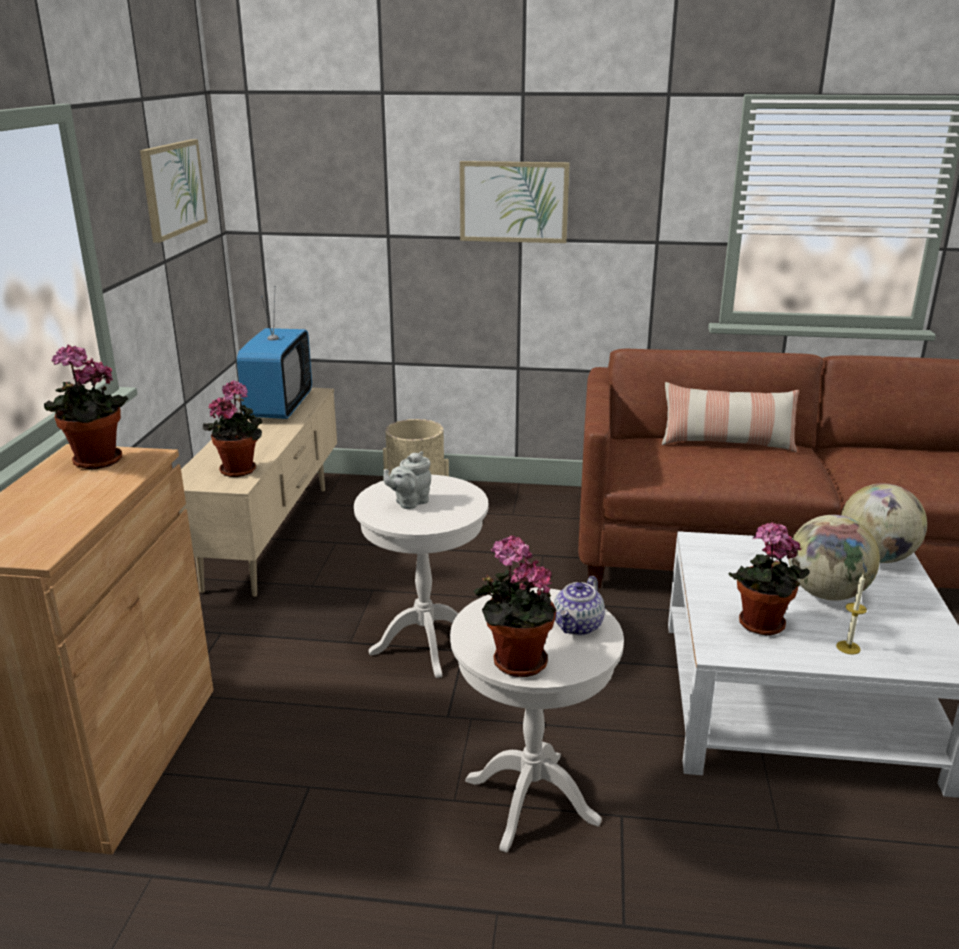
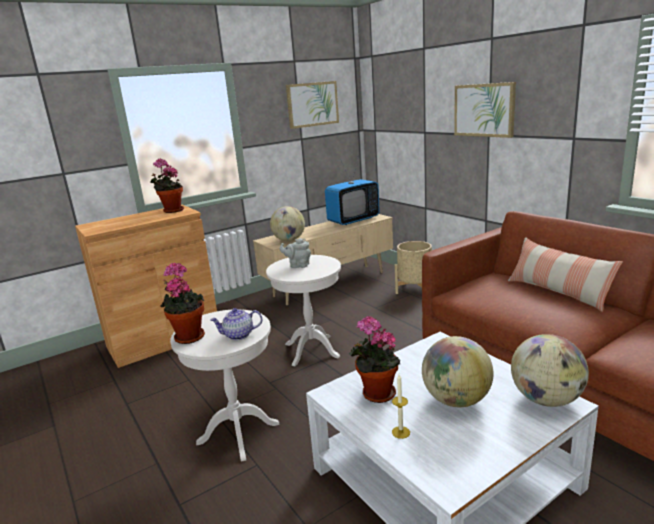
camera: 50 degrees right, 5 degrees down
(240, 469) = (289, 240): potted plant -> globe

